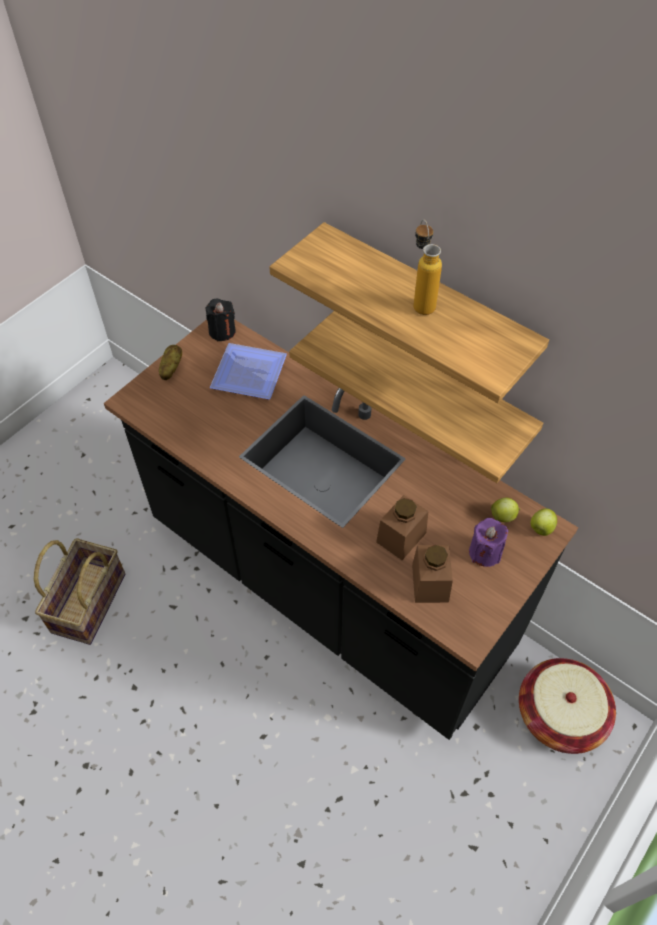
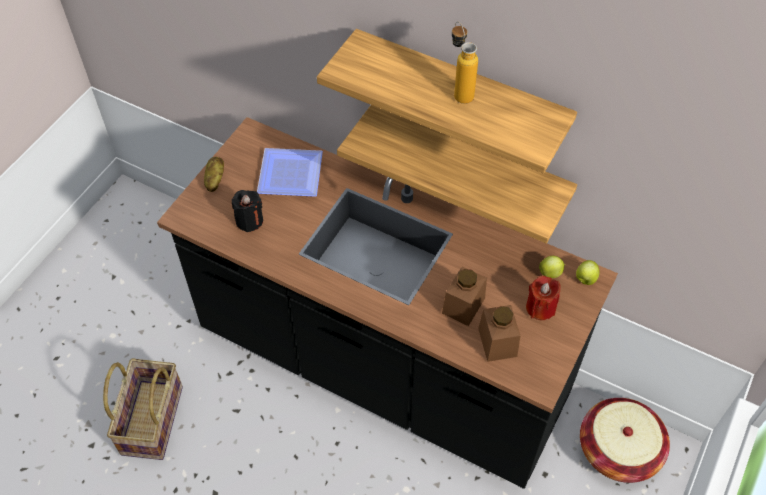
camera: 10 degrees left, 0 degrees up
(222, 331) = (255, 137): black candle -> black candle (249, 220)
(485, 552) = (540, 308): purple candle -> red candle

